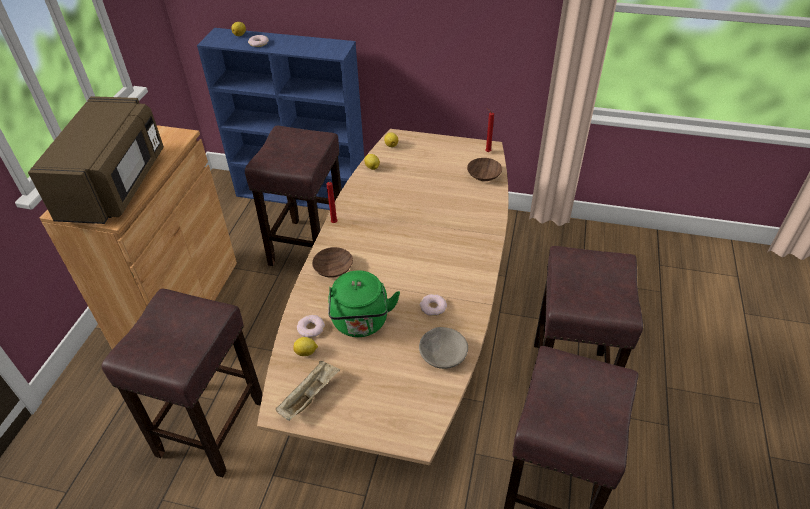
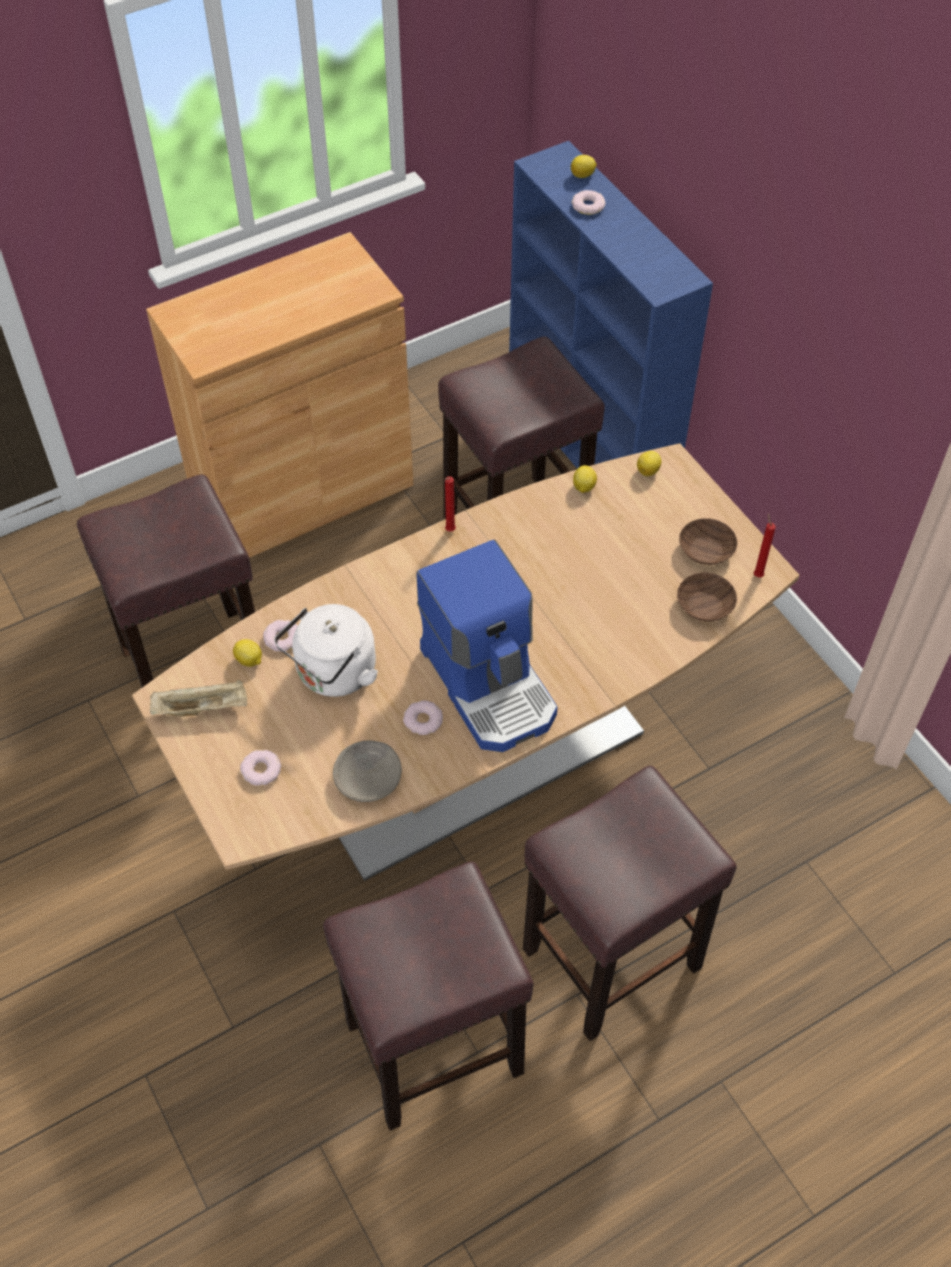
camera: 45 degrees right, 10 degrees up
(115, 185) = (246, 317): brown microwave -> none
(332, 269) = (380, 587): brown bowl -> brown bowl (704, 549)
(361, 323) = (333, 674): green kettle -> white kettle
(384, 397) = (261, 770): none -> donut
(441, 268) = (491, 683): none -> coffee machine

